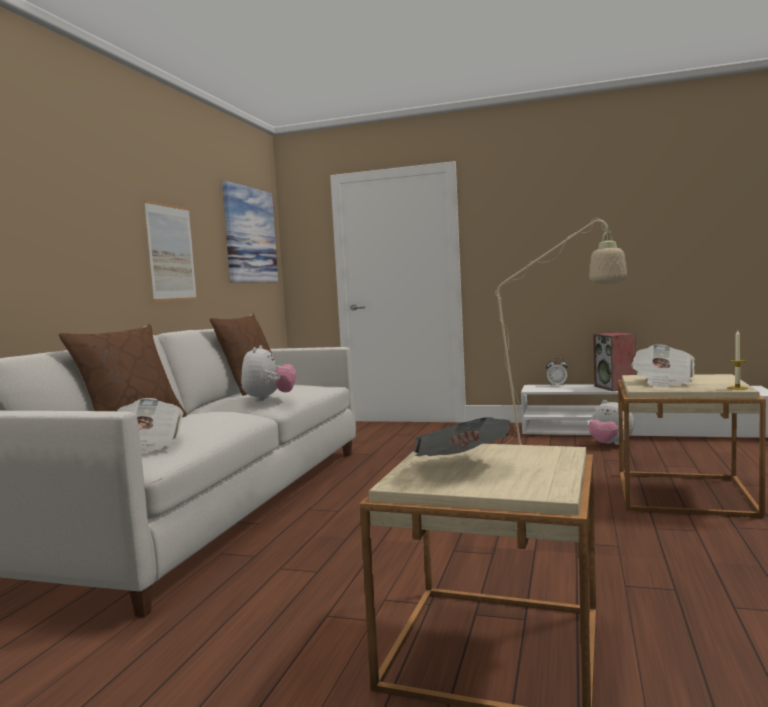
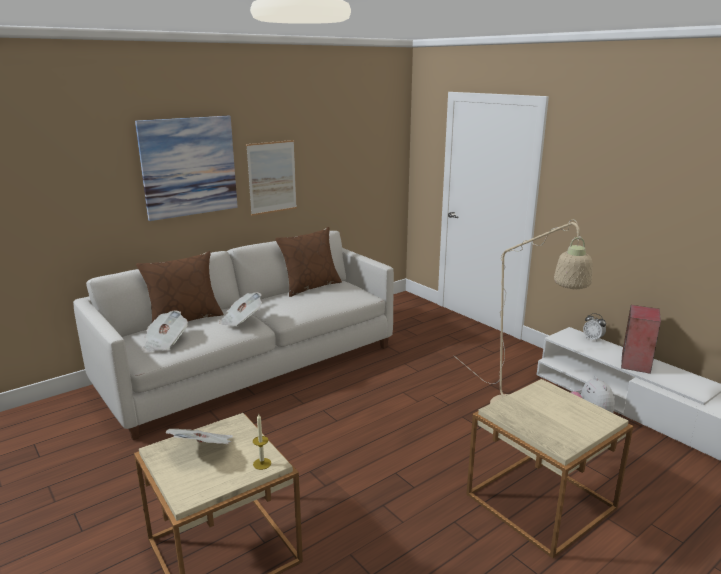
camera: 35 degrees right, 15 degrees up
(250, 235) = (367, 146): picture -> picture (189, 167)
(269, 399) = (287, 310): plush toy -> none
(663, 382) = (535, 407): newspaper -> newspaper (241, 320)
(737, 388) = (563, 446): candle -> candle (262, 463)

